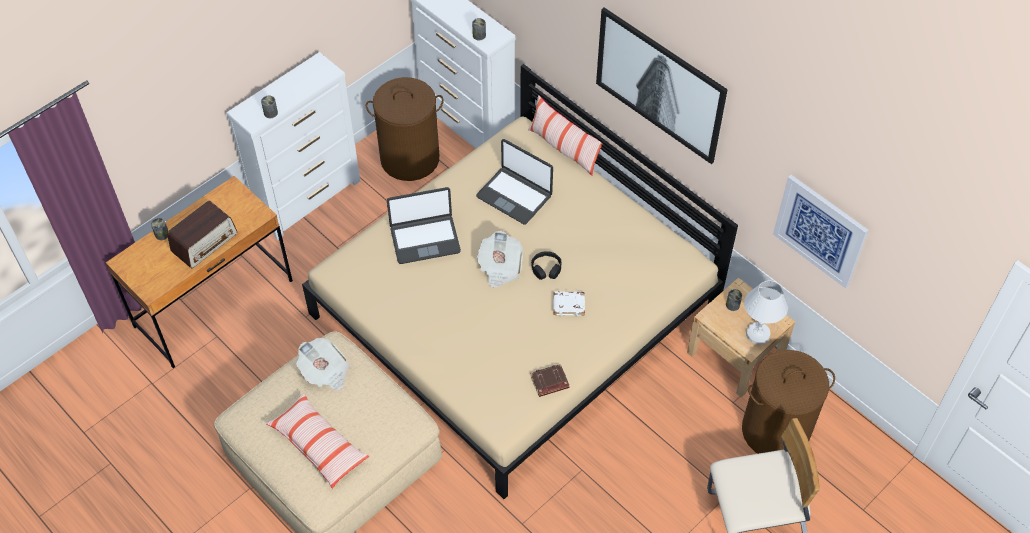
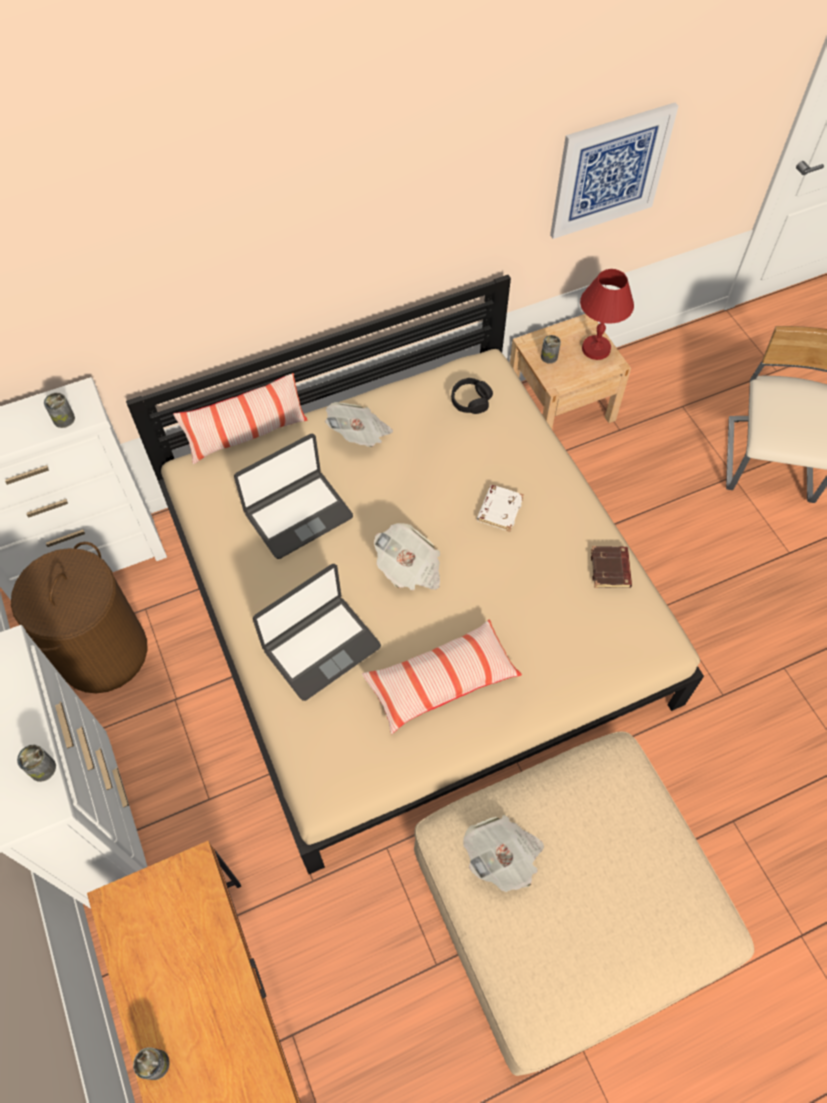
camera: 70 degrees left, 5 degrees up
(205, 242) = (210, 984): radio -> none
(319, 445) = (630, 902): pillow -> pillow (441, 681)
(425, 239) = (321, 647): laptop -> laptop turned 45 degrees clockwise
(546, 269) = (434, 516): black headphones -> black headphones (471, 400)
(593, 208) = (360, 434): none -> newspaper
(660, 84) = (350, 205): picture -> none
(757, 334) = (596, 349): white table lamp -> red table lamp
(775, 431) = (666, 406): brown laundry basket -> none

